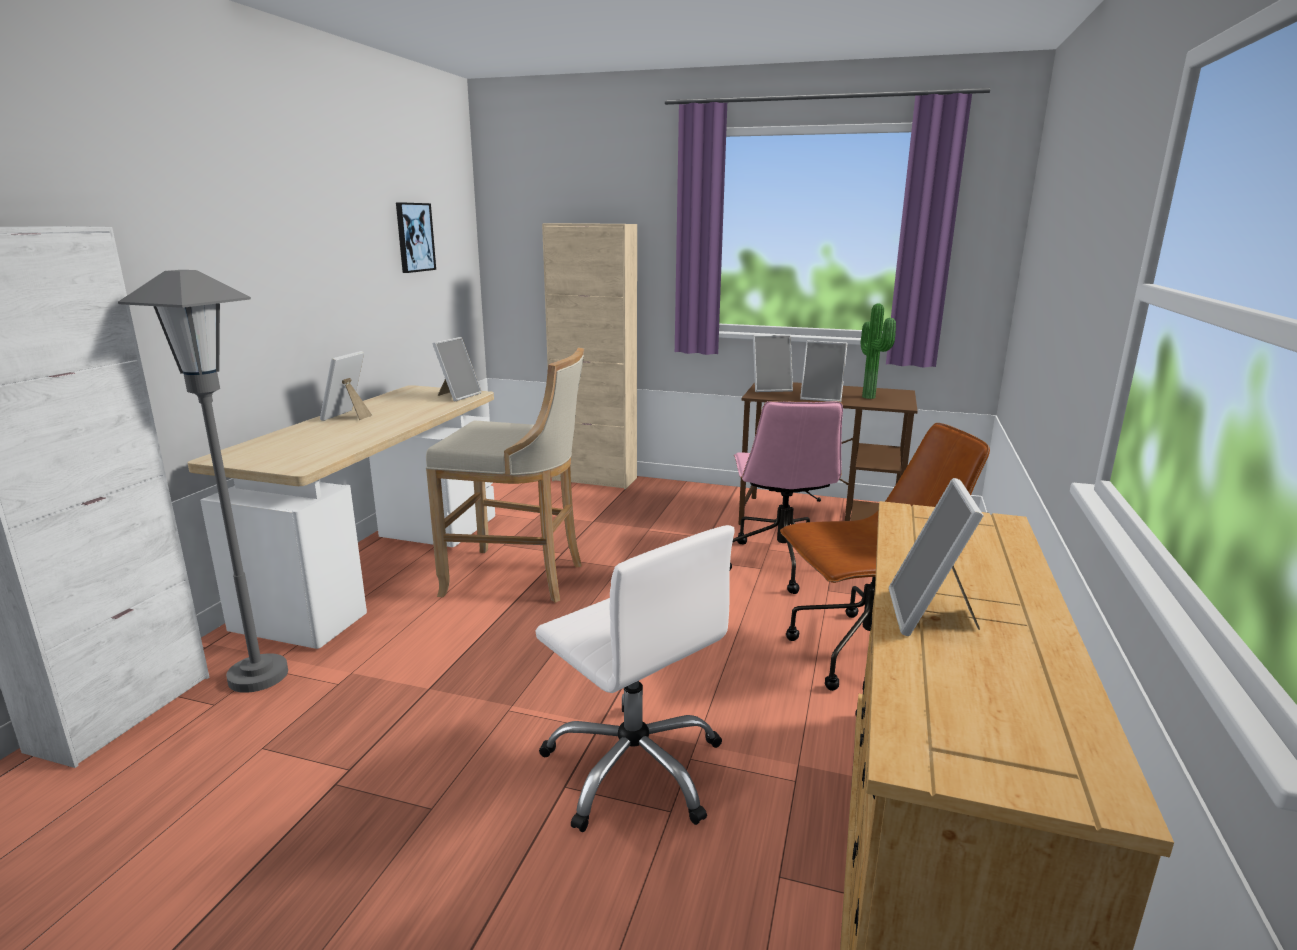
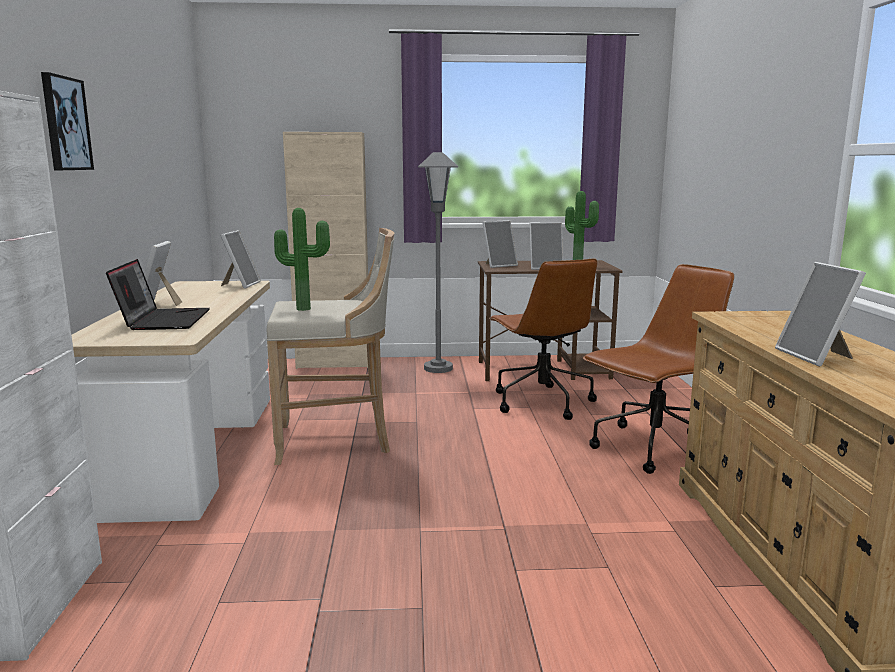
camera: 20 degrees left, 5 degrees down
(258, 676) = (155, 551): grey floor lamp -> grey floor lamp (438, 368)
(322, 439) = (163, 320): none -> laptop
(414, 237) = (170, 141): picture -> picture (65, 124)
(484, 434) = (304, 308): none -> potted plant
(634, 767) = (556, 547): white office chair -> none
(780, 563) = (541, 402): pink office chair -> brown office chair

